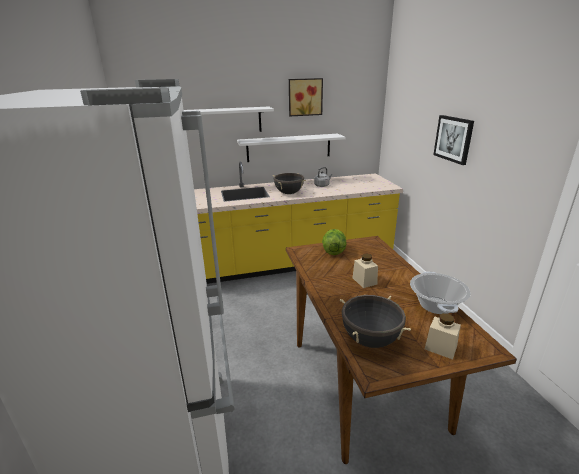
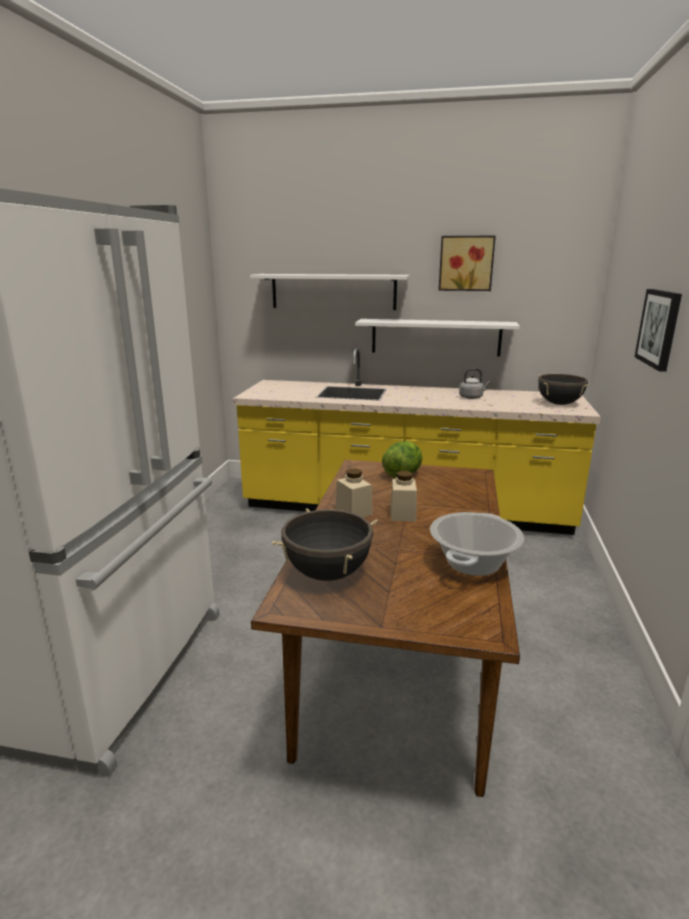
camera: 25 degrees right, 5 degrees down
(289, 193) = (411, 400): black cooking pot -> black cooking pot (559, 404)
(440, 347) = (413, 608): beige jar -> beige jar (353, 511)

